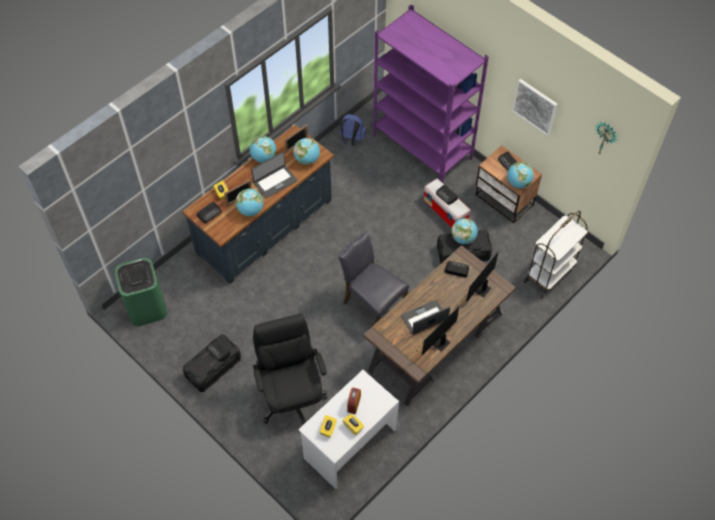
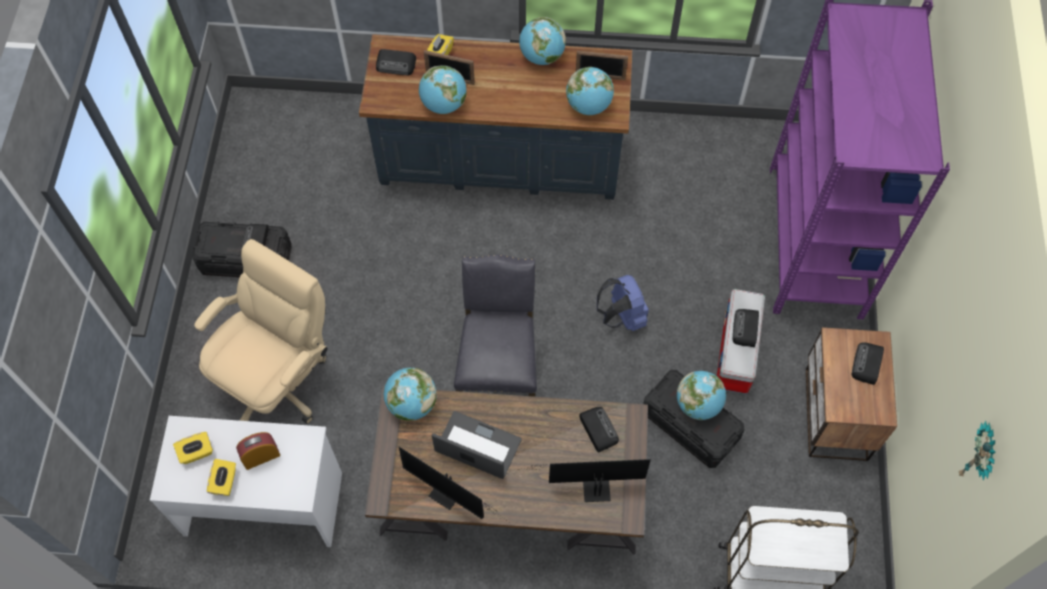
camera: 50 degrees right, 5 degrees up
(146, 307) = (270, 125): green trash can -> none
(275, 181) = (516, 96): laptop -> none
(292, 395) = (279, 378): black office chair -> beige office chair
(351, 139) = (735, 149): blue backpack -> blue backpack (622, 316)
(438, 344) = (449, 496): monitor -> monitor turned 150 degrees counterclockwise
(518, 183) = (845, 404): globe -> globe (412, 404)
(535, 106) = (949, 311): picture -> none

